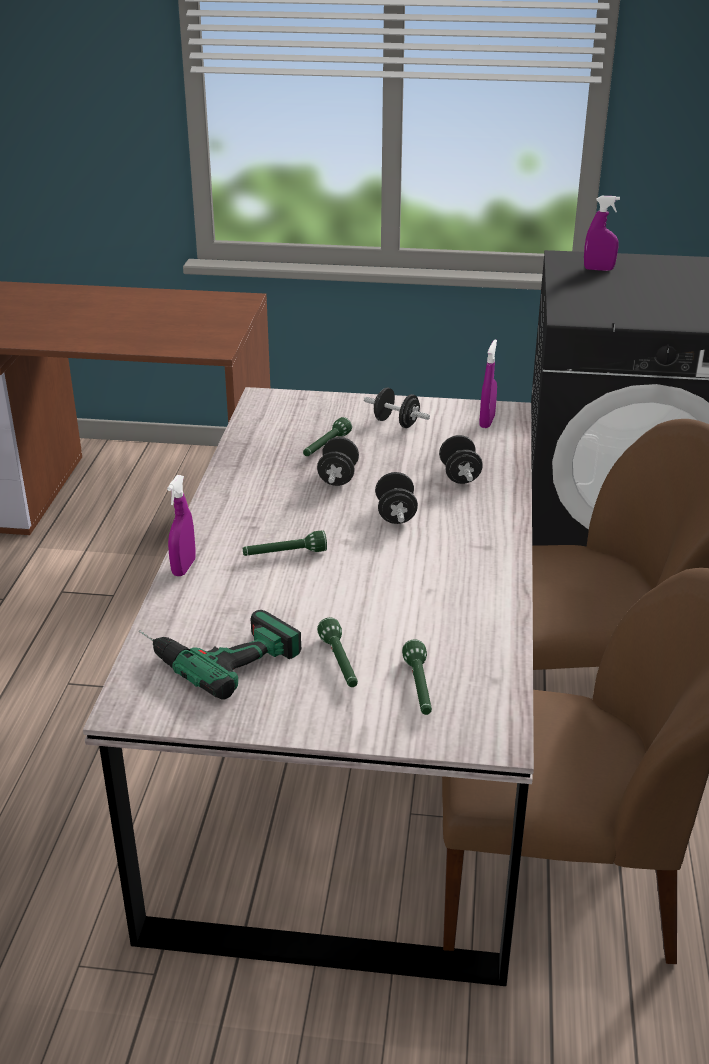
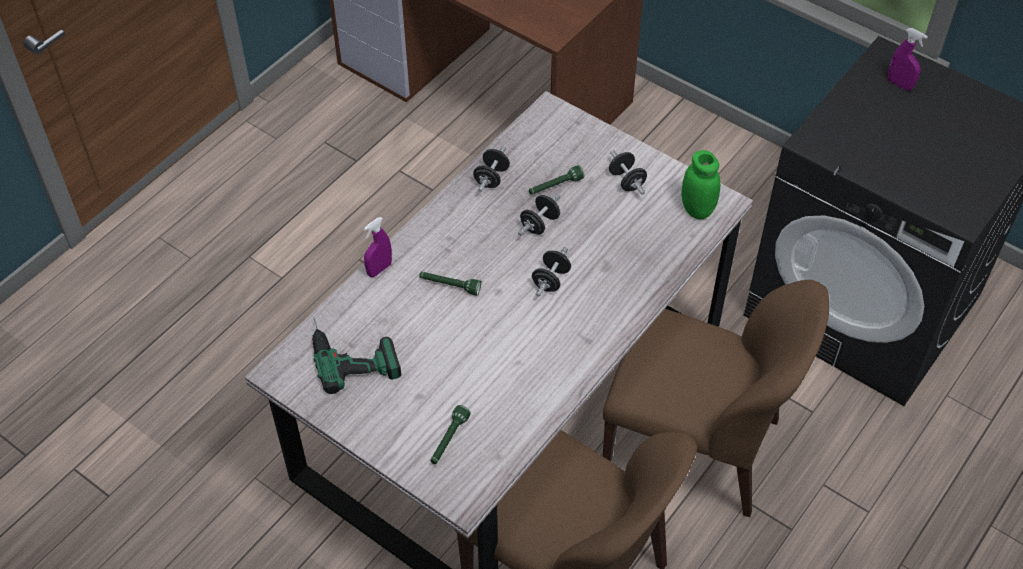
camera: 30 degrees right, 20 degrees up
(340, 663) = (417, 397): green flashlight -> none
(459, 475) = (627, 260): black dumbbell -> black dumbbell (491, 178)
(487, 422) = (697, 209): purple spray bottle -> green jar

